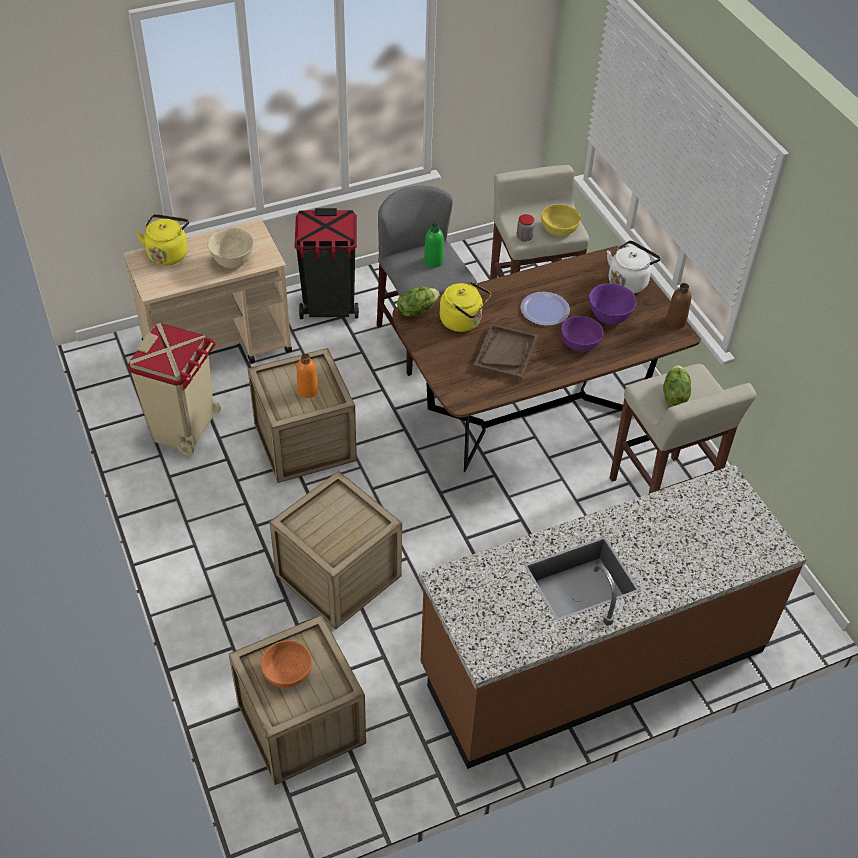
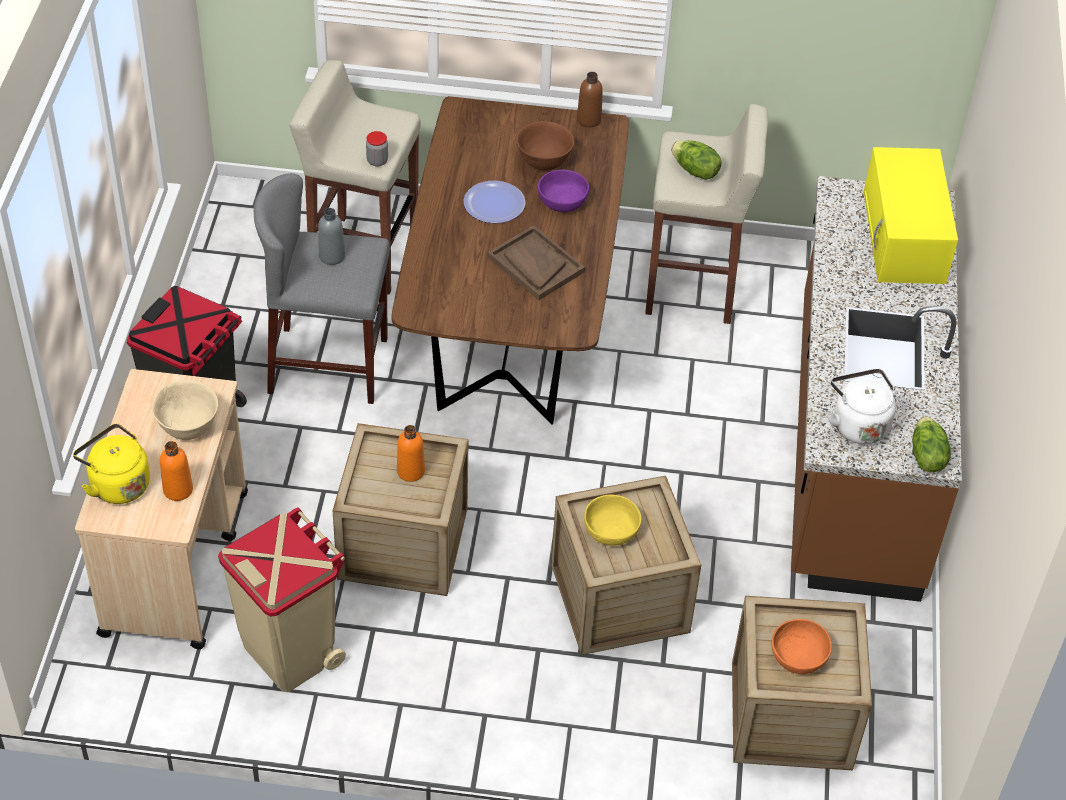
camera: 60 degrees left, 0 degrees up
(180, 279) = (178, 490): none -> orange bottle
(417, 310) = (411, 303): lettuce -> lettuce (926, 456)
(433, 261) = (332, 256): green bottle -> grey bottle
(463, 321) = (460, 274): yellow kettle -> none
(559, 228) = (386, 127): yellow bowl -> yellow bowl (611, 530)
(609, 317) = (543, 162): purple bowl -> brown bowl
(628, 281) = (504, 121): white kettle -> white kettle (858, 424)
(717, 545) = (905, 238): none -> yellow microwave

